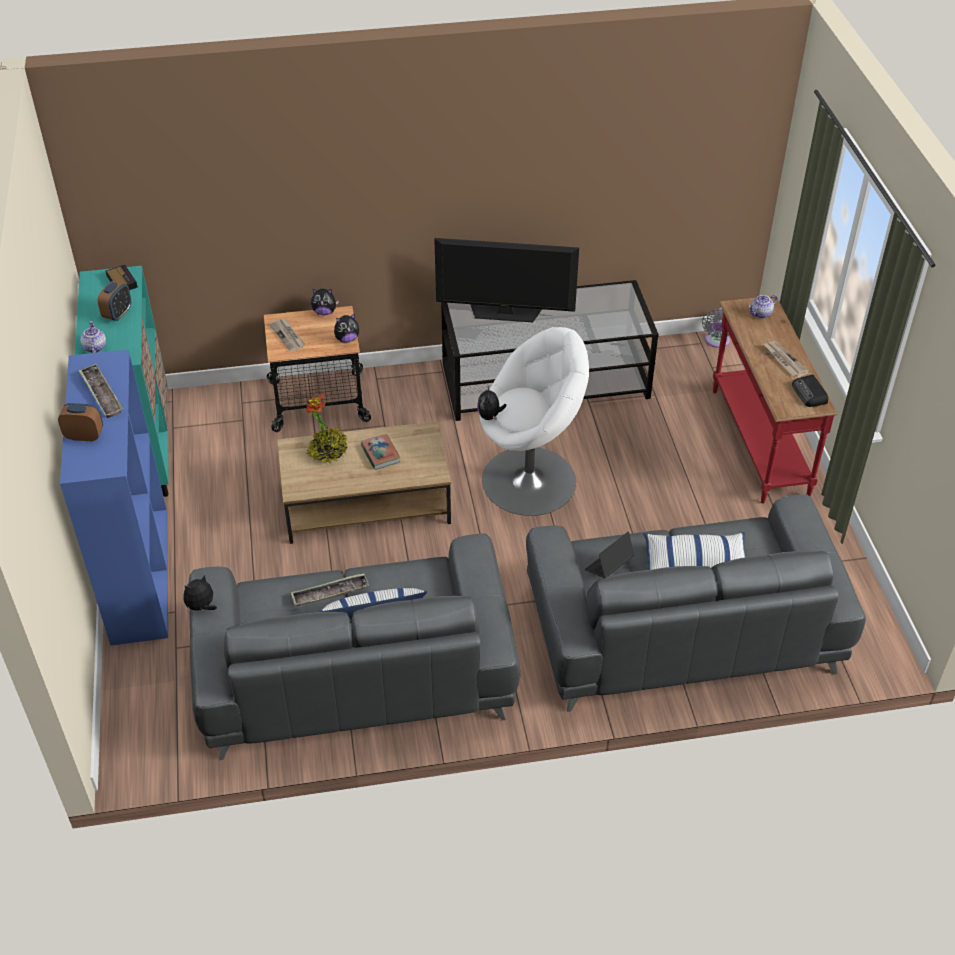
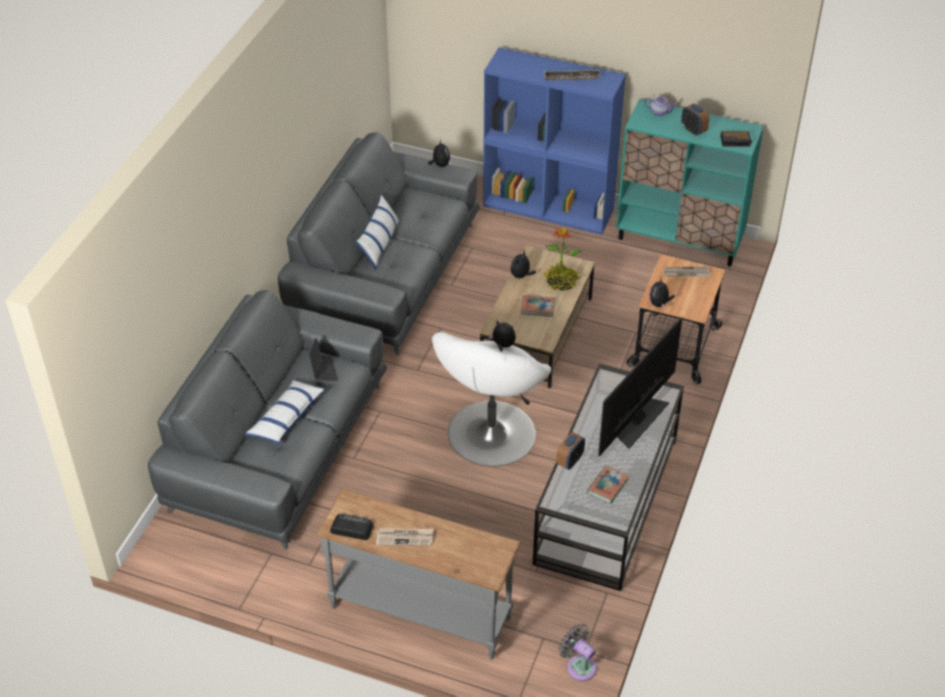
camera: 120 degrees right, 0 degrees up
(84, 436) = (535, 63): alarm clock -> alarm clock (570, 461)
(324, 312) = (705, 303): plush toy -> plush toy (521, 276)
(330, 593) = (417, 232): tray -> none
(595, 305) = (607, 486): none -> book
(757, 442) = (421, 611): red console table -> grey console table
(761, 314) = (478, 560): teapot -> none

